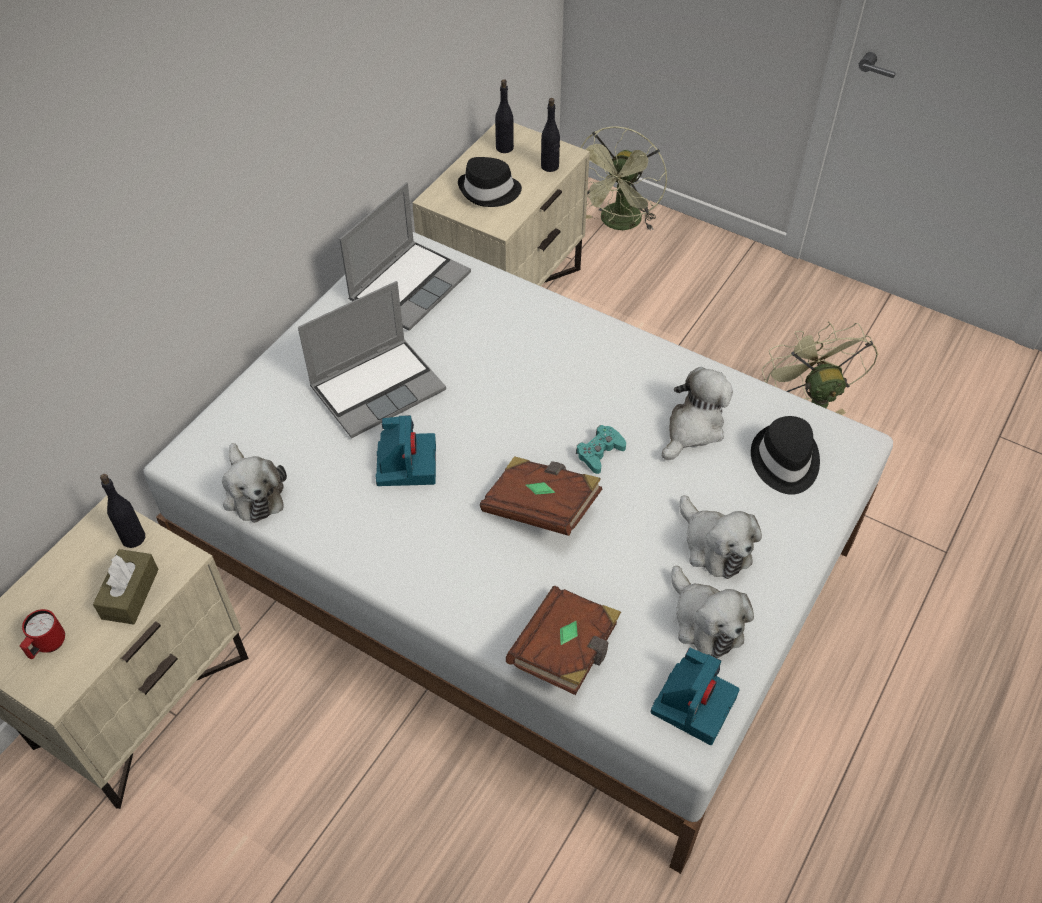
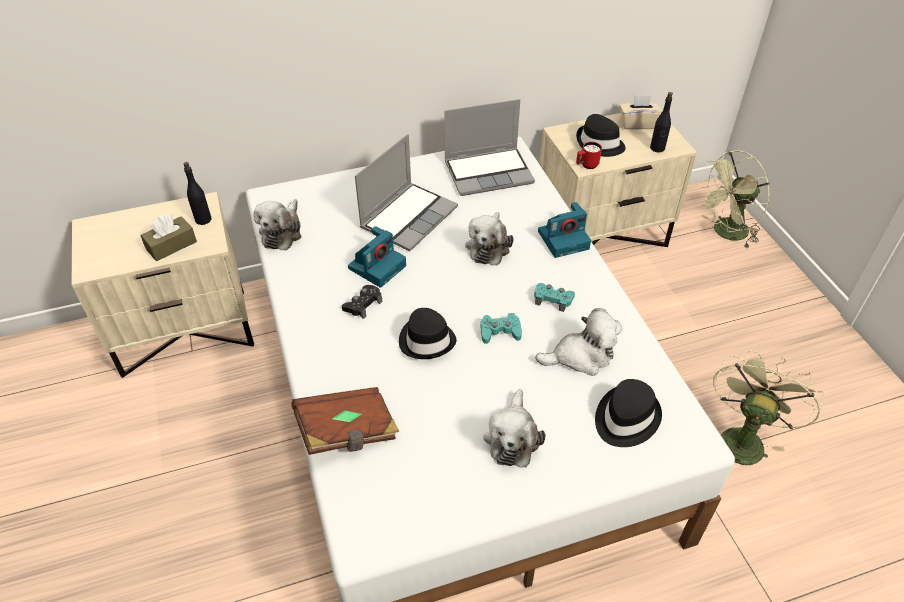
camera: 40 degrees right, 5 degrees down
(47, 646) = (111, 246): red mug -> red mug (586, 165)
(378, 387) = (408, 217): laptop -> laptop turned 60 degrees counterclockwise
(437, 514) = (363, 305): none -> black game controller
(504, 147) = (637, 124): black bottle -> beige tissue box
(541, 507) = (427, 340): brown book -> black hat
(614, 388) = (553, 299): none -> turquoise game controller
(693, 703) = (388, 523): camera -> camera (564, 239)
(705, 622) = (452, 479): plush toy -> plush toy (488, 246)

